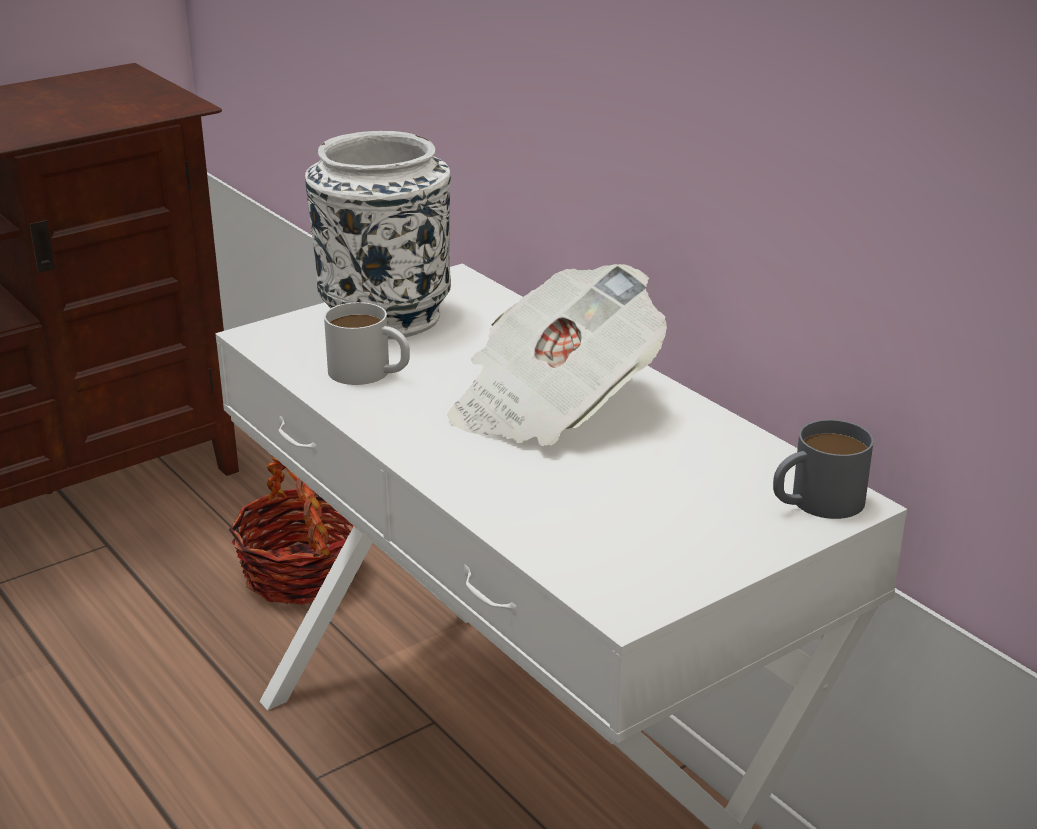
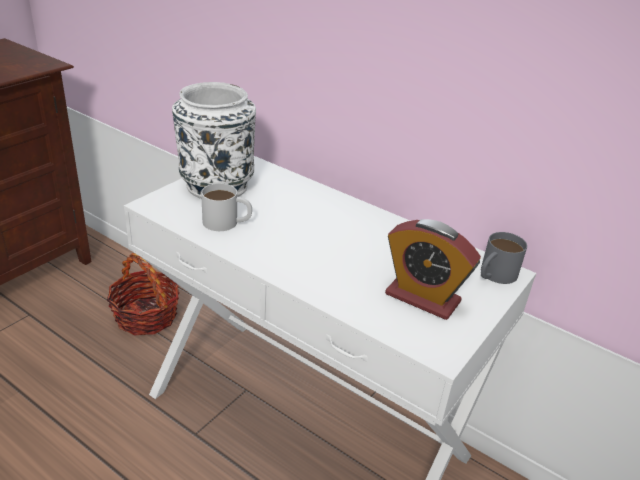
camera: 20 degrees left, 5 degrees up
(552, 405) = (335, 232): newspaper -> none
(648, 521) = (422, 298): none -> alarm clock

